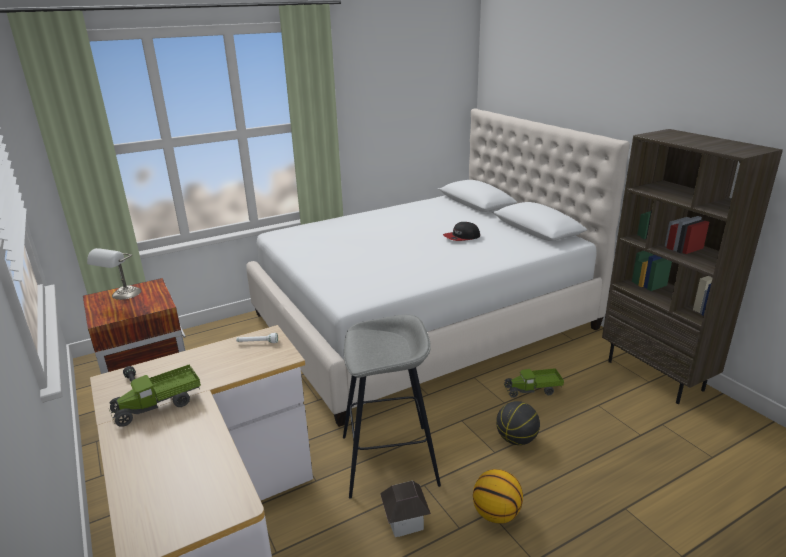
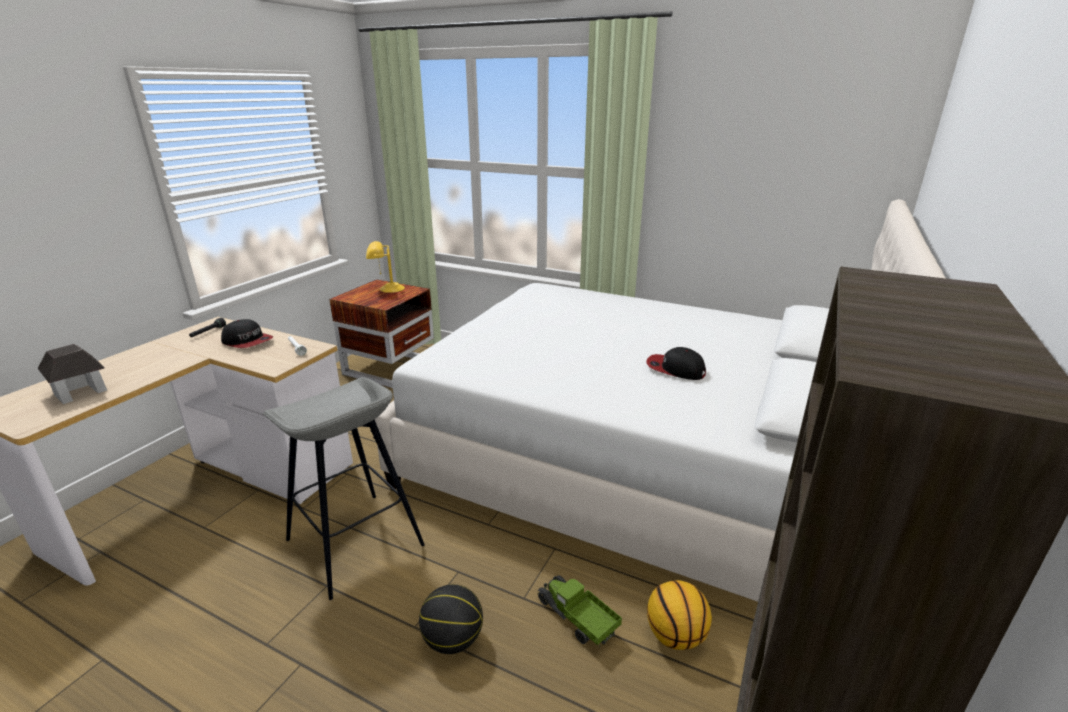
camera: 55 degrees right, 0 degrees up
(122, 296) = (386, 289): white table lamp -> yellow table lamp
(159, 406) = (179, 350): toy truck -> none
(200, 365) = (248, 341): none -> cap
(405, 520) = (266, 593): toy house -> toy house (80, 391)
(496, 514) = (299, 671): basketball -> basketball (675, 636)

